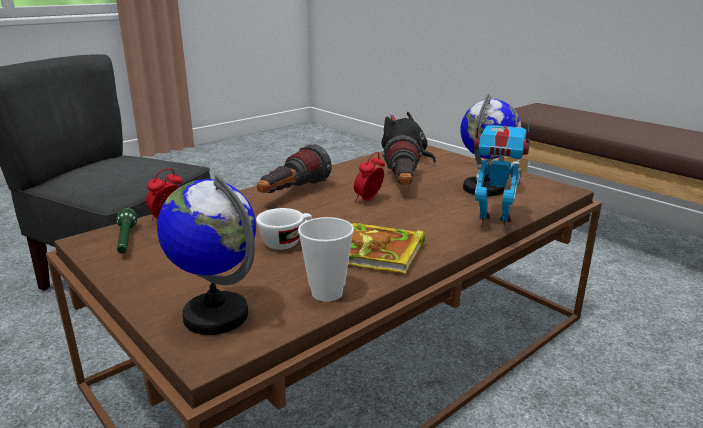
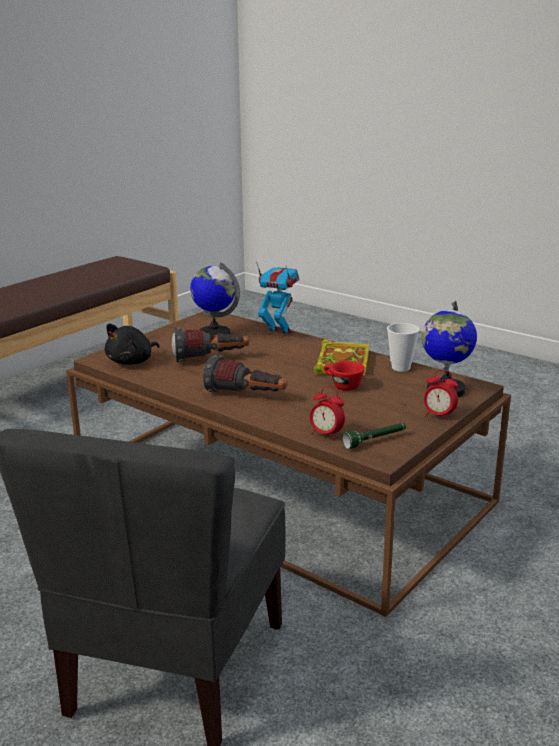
camera: 100 degrees left, 0 degrees up
(286, 242) = (342, 386): white cup -> red cup
(368, 200) = (252, 368): alarm clock -> alarm clock (438, 416)
(493, 222) = (278, 333): toy robot -> toy robot turned 105 degrees clockwise

